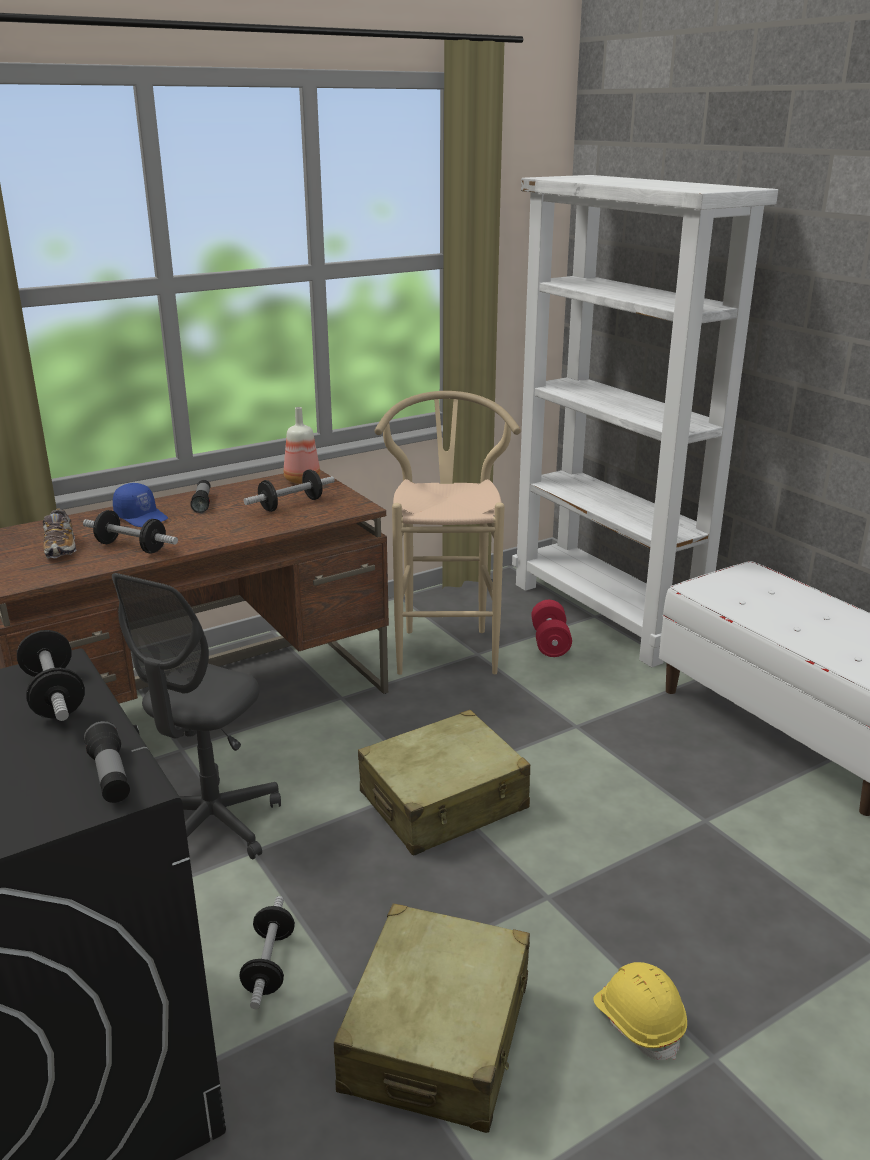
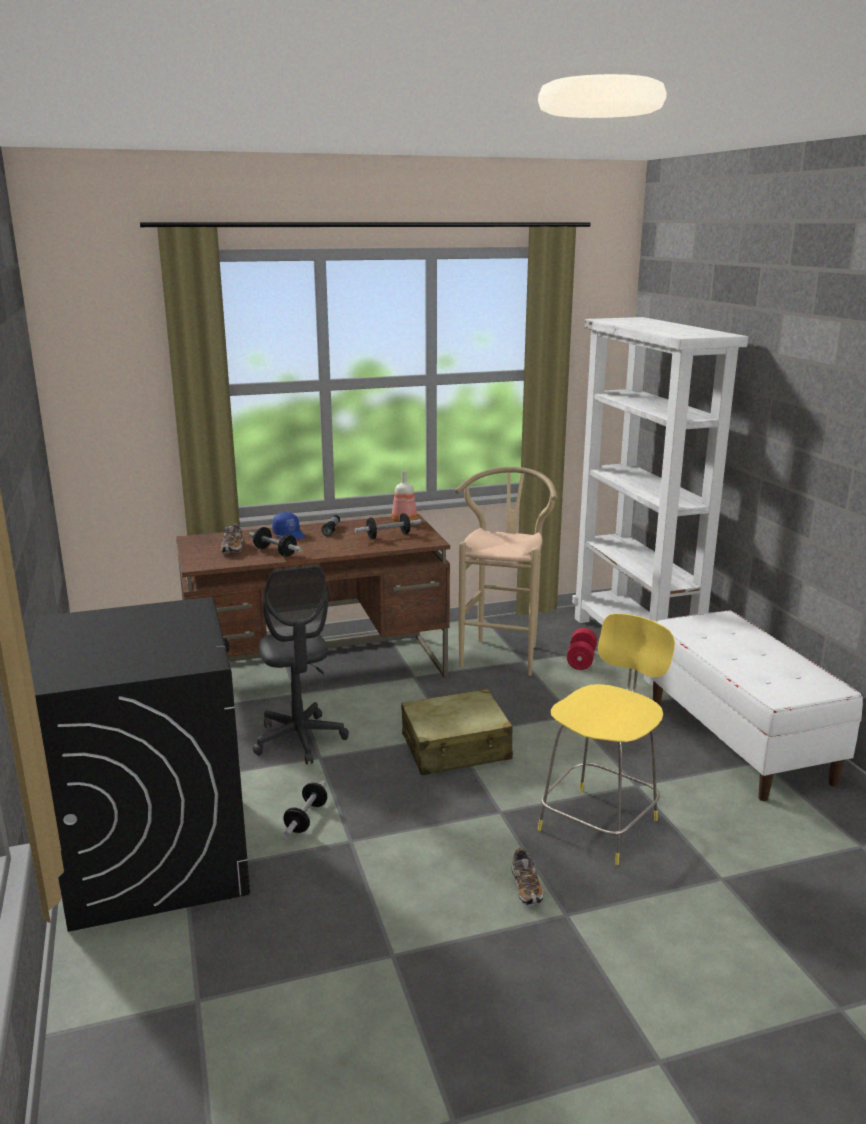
camera: 15 degrees right, 5 degrees down
(54, 695) = (187, 617): dumbbell -> none
(110, 776) = (199, 656): flashlight -> none
(211, 826) = (299, 739): grey office chair -> grey office chair turned 60 degrees counterclockwise
(437, 1036) = (393, 872): beige suitcase -> none
(638, 1021) = (526, 887): yellow hard hat -> shoe
(687, 888) = (600, 822): none -> yellow stool

